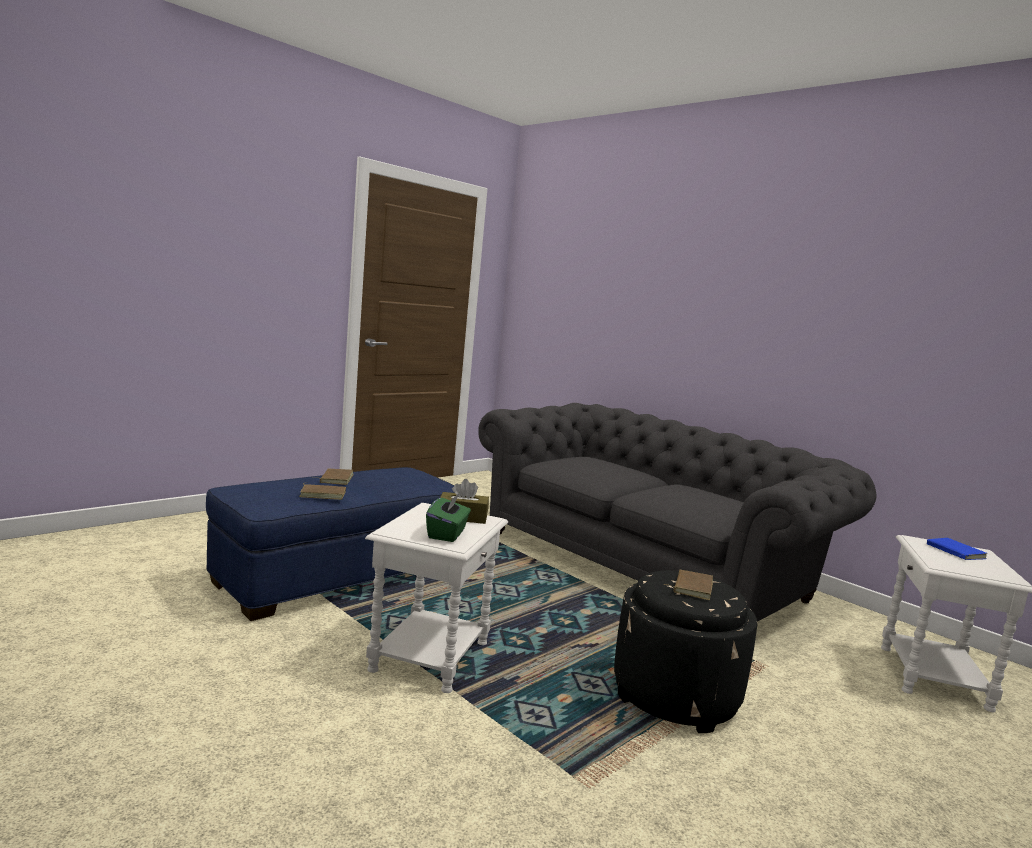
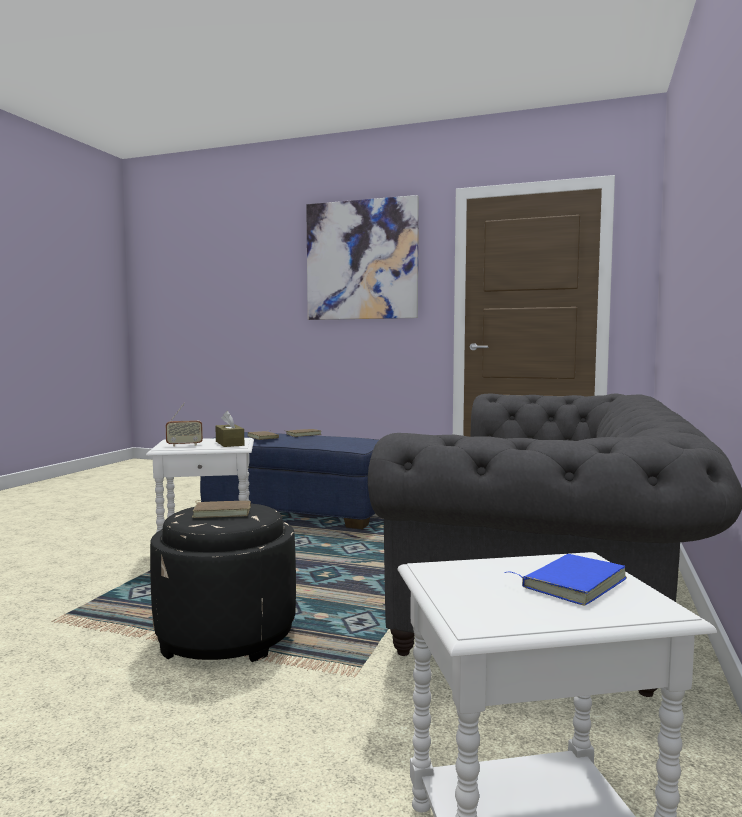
camera: 65 degrees right, 5 degrees down
(240, 218) = (361, 260): none -> picture
(447, 534) = (184, 445): green tissue box -> radio

